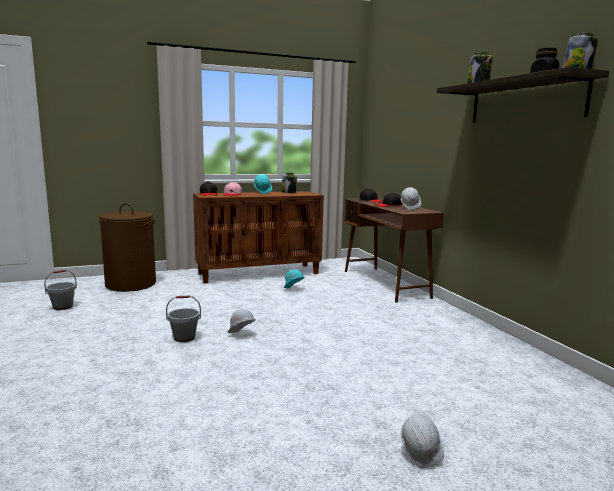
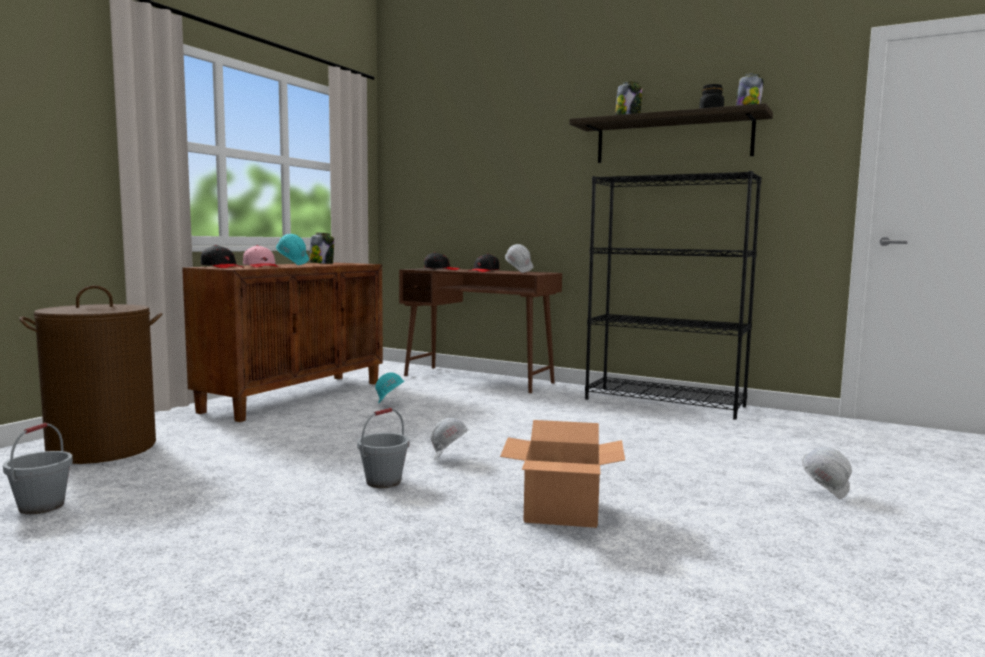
camera: 40 degrees left, 5 degrees down
(219, 389) = (562, 511): none -> cardboard box
(482, 337) = (665, 403): none -> black bookcase

